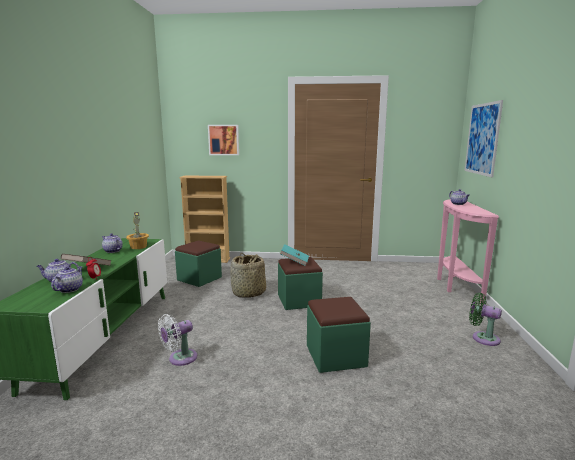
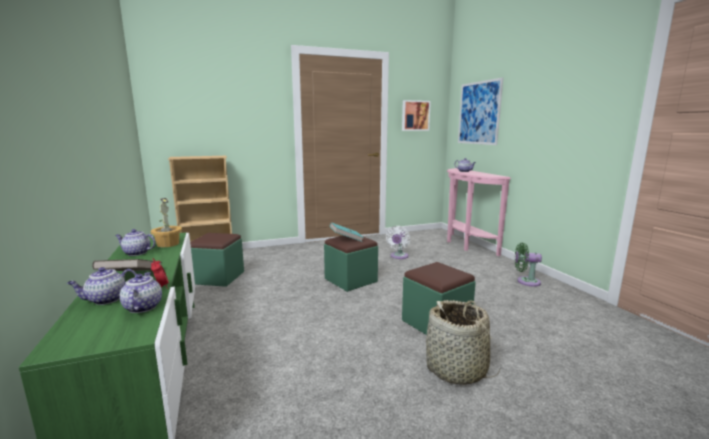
camera: 25 degrees left, 0 degrees up
(180, 359) = (282, 368): white fan -> white fan (398, 256)
(224, 140) = (219, 113): picture -> picture (415, 115)
(248, 293) = (291, 282): basket -> basket (456, 369)

